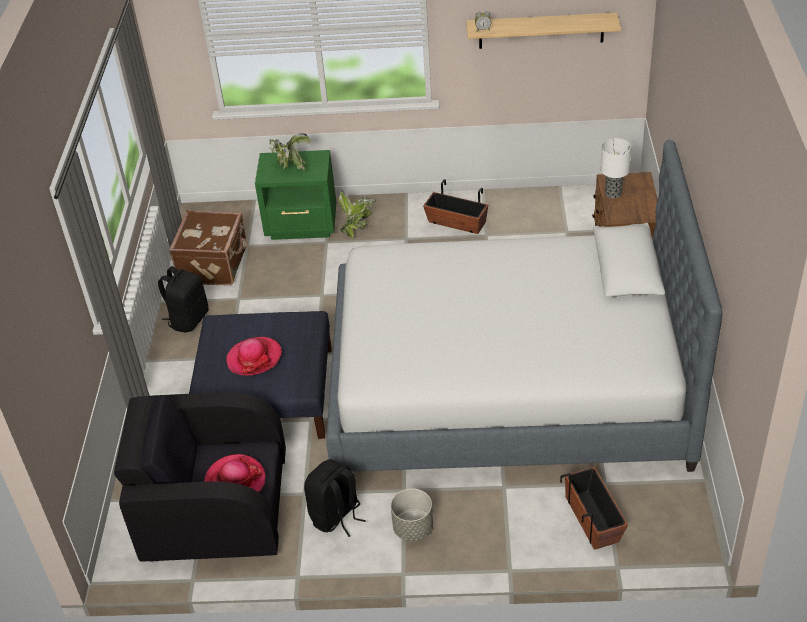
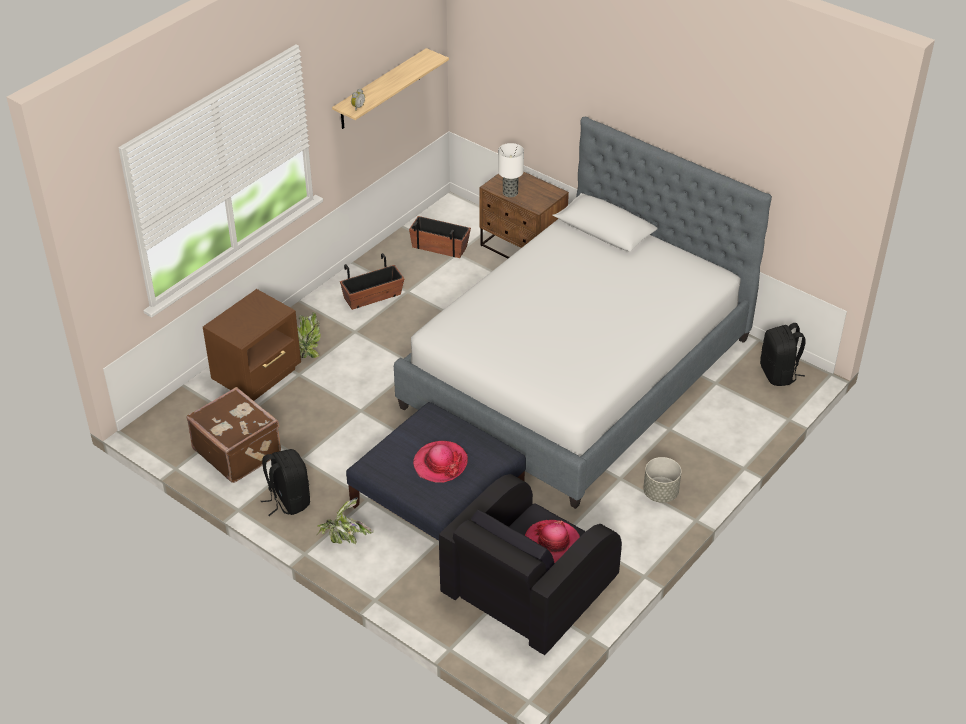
camera: 55 degrees left, 0 degrees up
(290, 166) = (247, 319): potted plant -> potted plant (343, 539)
(302, 225) = (259, 376): green nightstand -> brown nightstand
(336, 516) = (608, 526): black backpack -> black backpack (779, 374)
(593, 519) = (739, 406): planter -> planter (440, 246)

